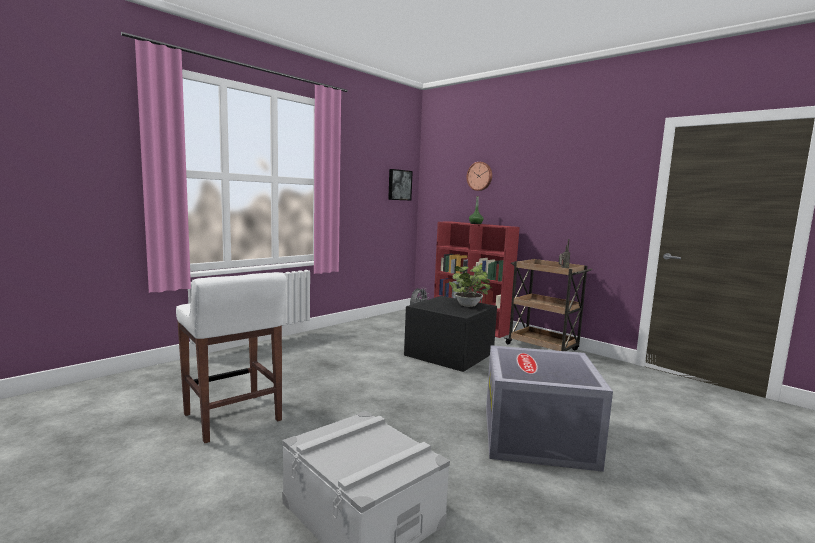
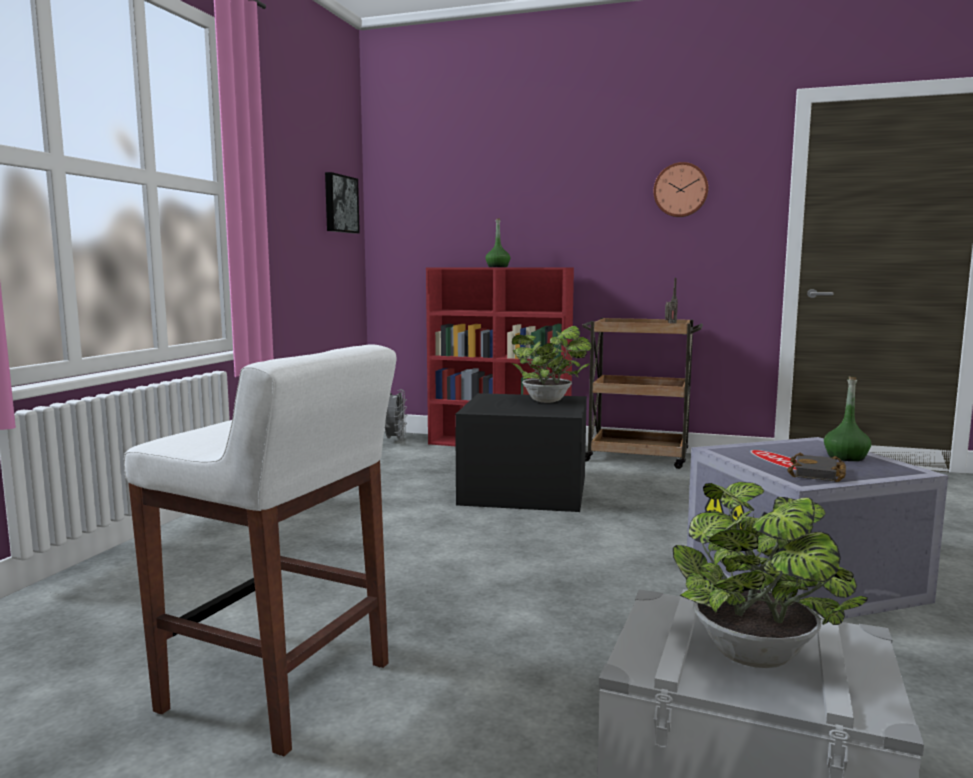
camera: 25 degrees left, 0 degrees up
(358, 453) = (757, 659): none -> potted plant
(480, 176) = (491, 186): wall clock -> wall clock (680, 190)
(528, 374) = (818, 474): none -> black book
(570, 368) = (845, 457): none -> green bottle

